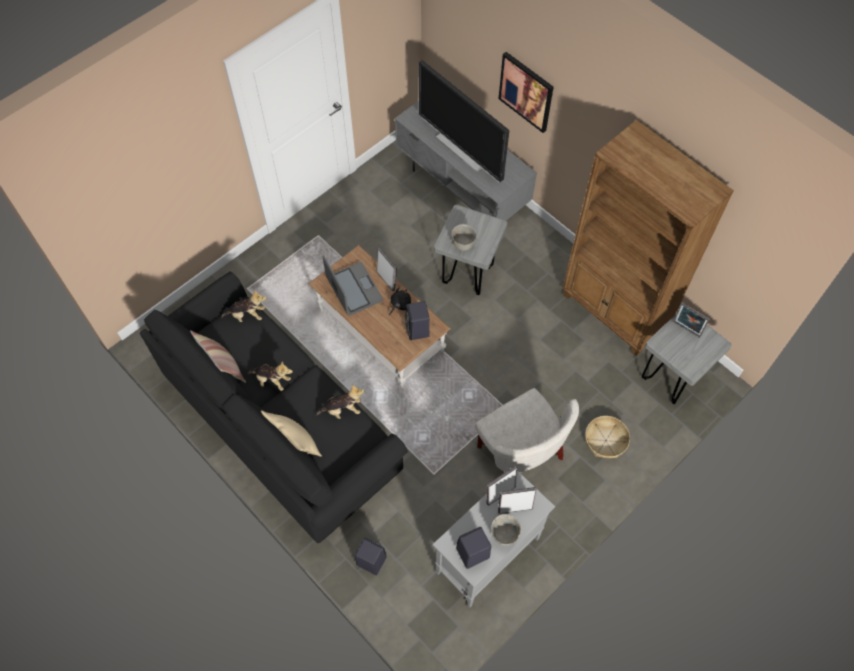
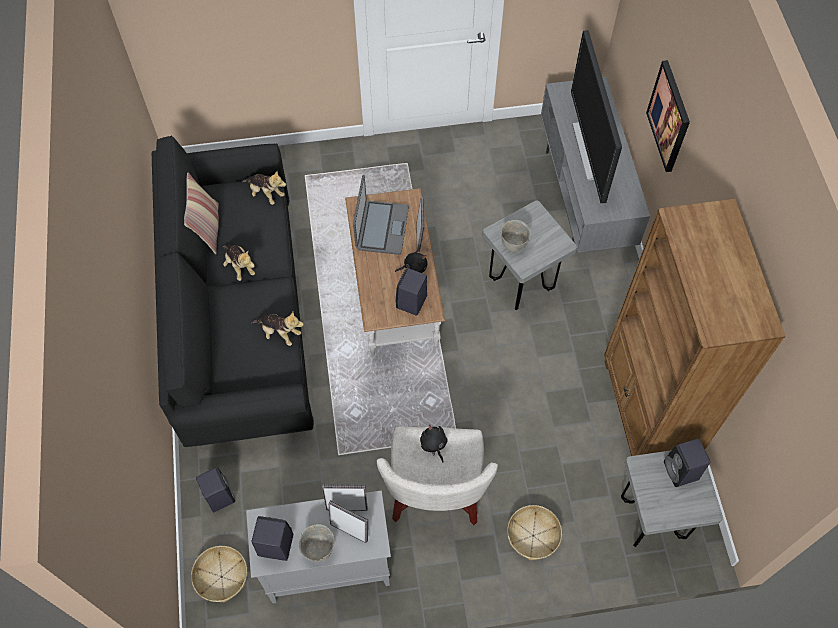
camera: 35 degrees right, 0 degrees up
(295, 443) = (214, 337): beige pillow -> none
(418, 615) = (221, 576): none -> basket
(513, 417) = (433, 445): none -> black plush toy
(685, 330) = (681, 472): picture frame -> black speaker

